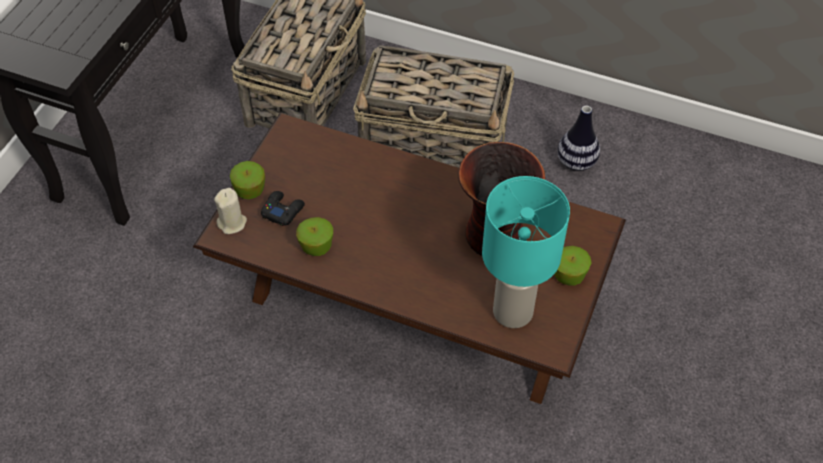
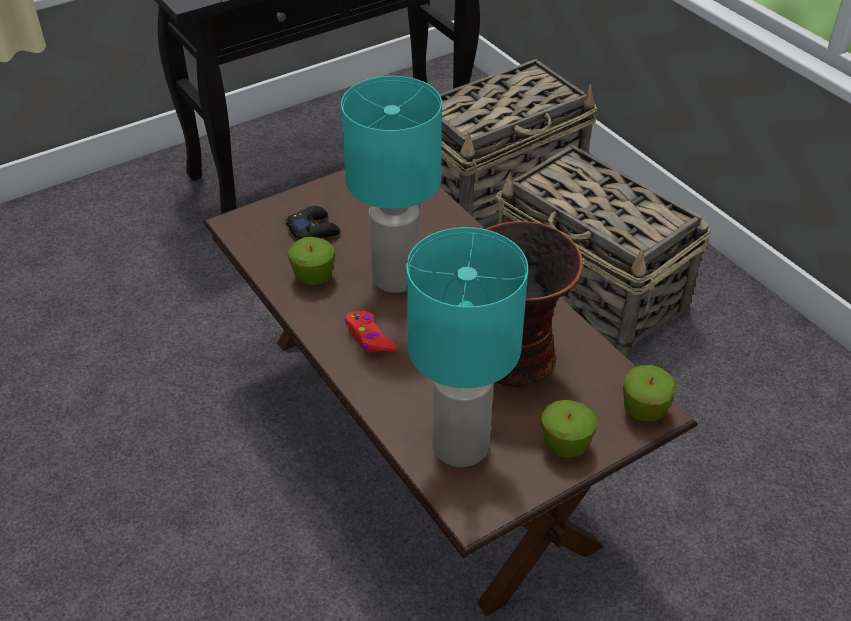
camera: 35 degrees right, 10 degrees down
(232, 223) = (256, 218): beige candle -> none
(250, 190) = (301, 199): apple -> apple (644, 409)
(371, 218) = (394, 278): none -> turquoise table lamp
(395, 271) = (369, 338): none -> red game controller
(576, 162) = (748, 384): vase -> none

